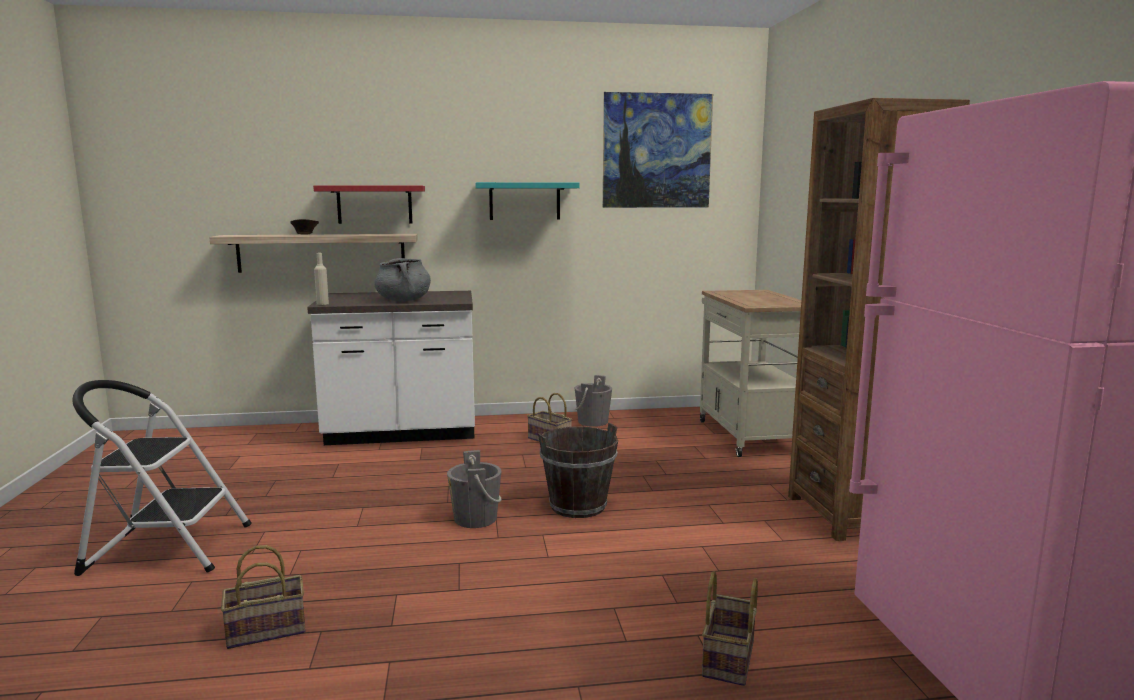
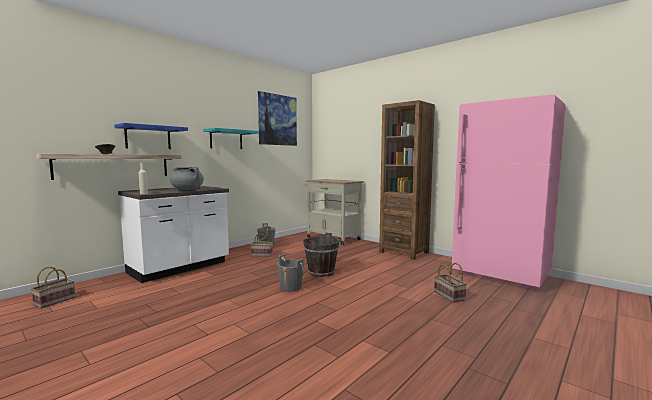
camera: 40 degrees left, 5 degrees down
(164, 549) = (143, 353): step ladder -> none
(268, 629) = (289, 354): basket -> basket (55, 301)
(374, 204) = (148, 137): red shelf -> blue shelf

